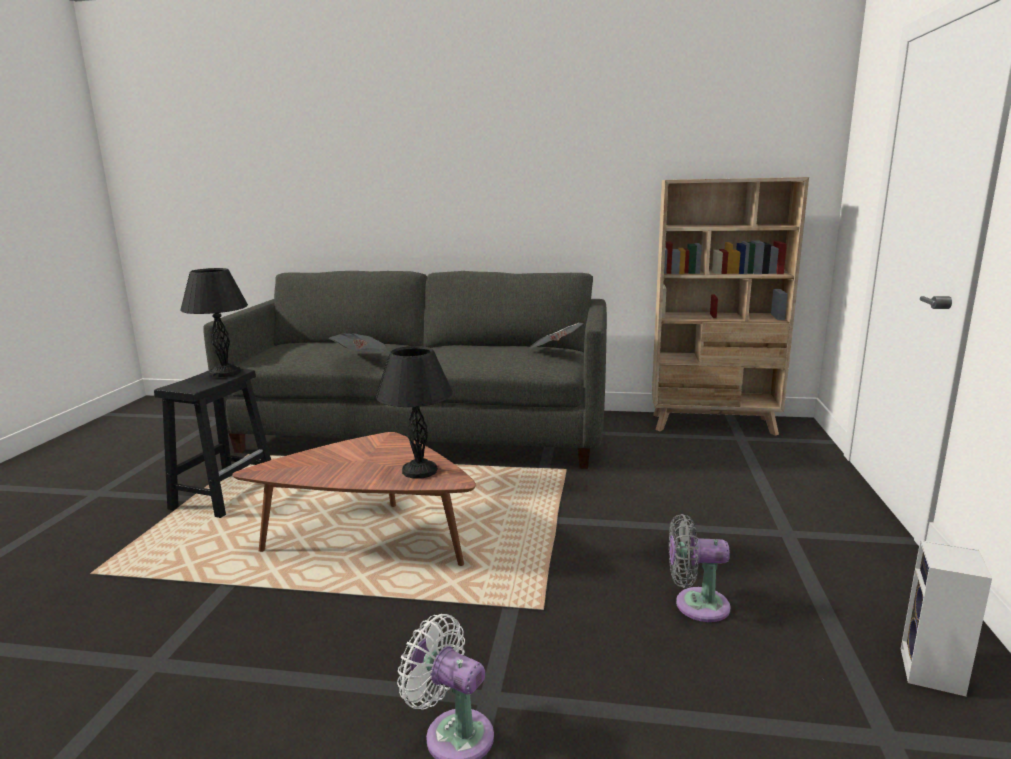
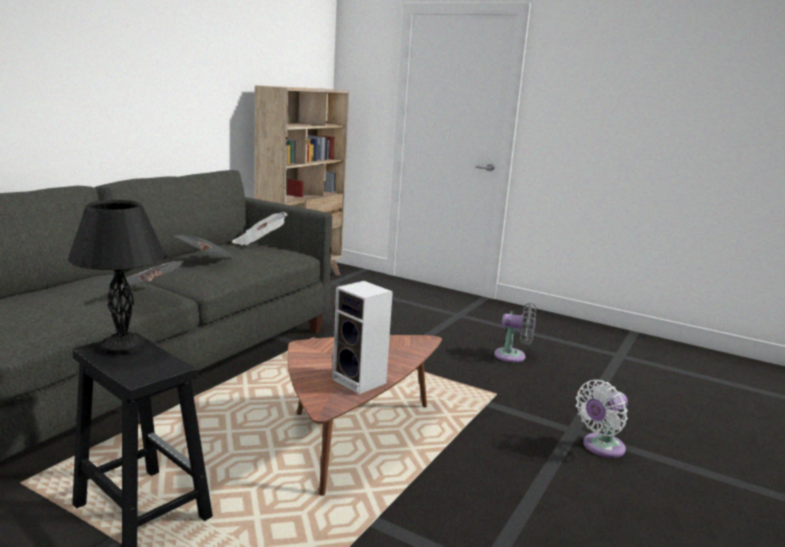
camera: 70 degrees left, 0 degrees up
(418, 470) = (395, 347): black table lamp -> none
(466, 352) = (206, 261): none -> newspaper
(696, 605) = (513, 356): grey fan -> grey fan turned 105 degrees counterclockwise
(934, 673) = (584, 333): speaker -> speaker (361, 382)

